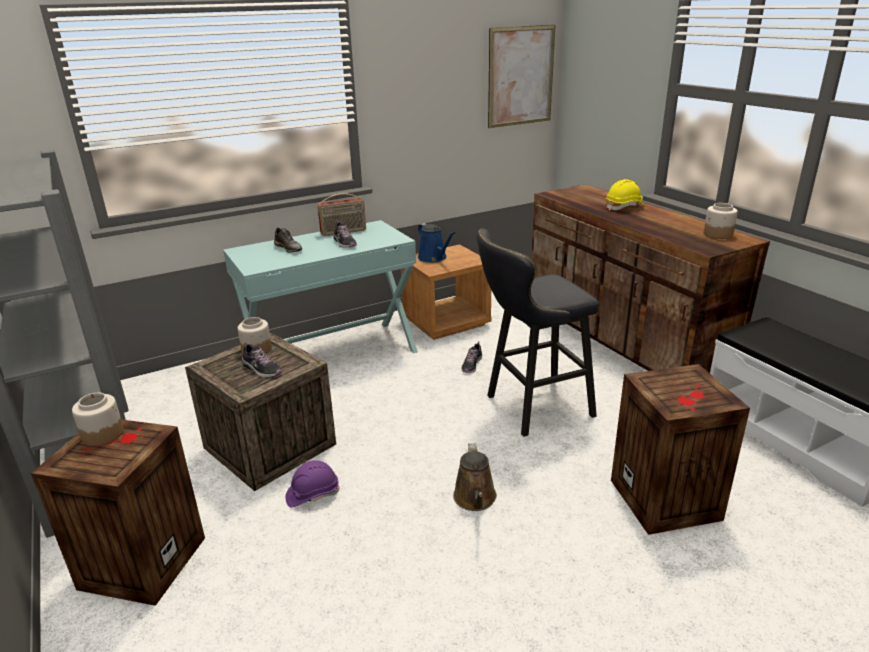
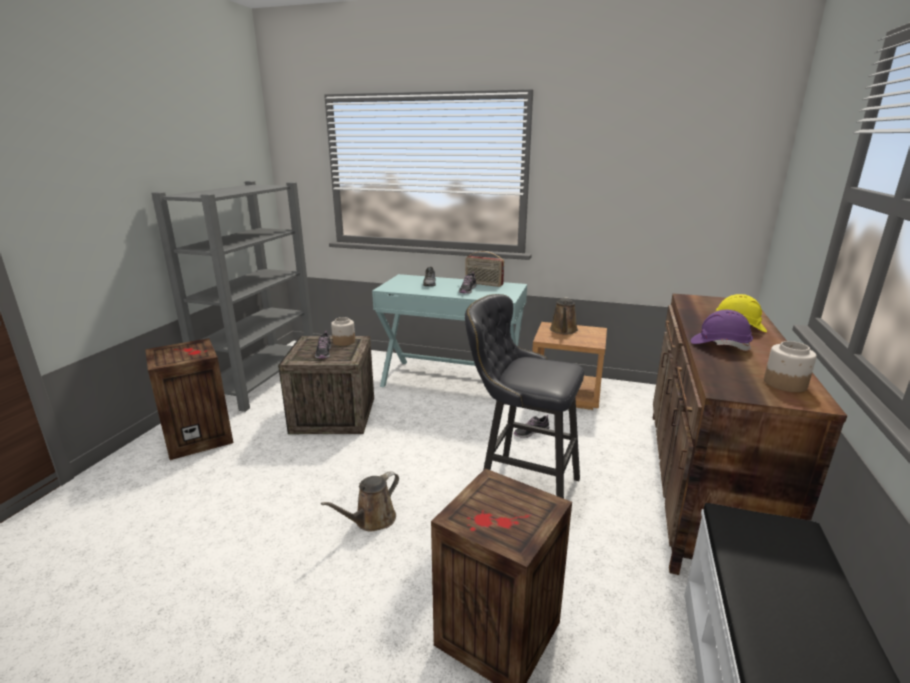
camera: 45 degrees right, 5 degrees down
(103, 434) = (192, 346): jar -> none
(312, 494) = (305, 453): purple hard hat -> purple hard hat (719, 345)
(434, 258) = (563, 330): blue watering can -> brown watering can
(521, 76) = (722, 173): picture -> none

